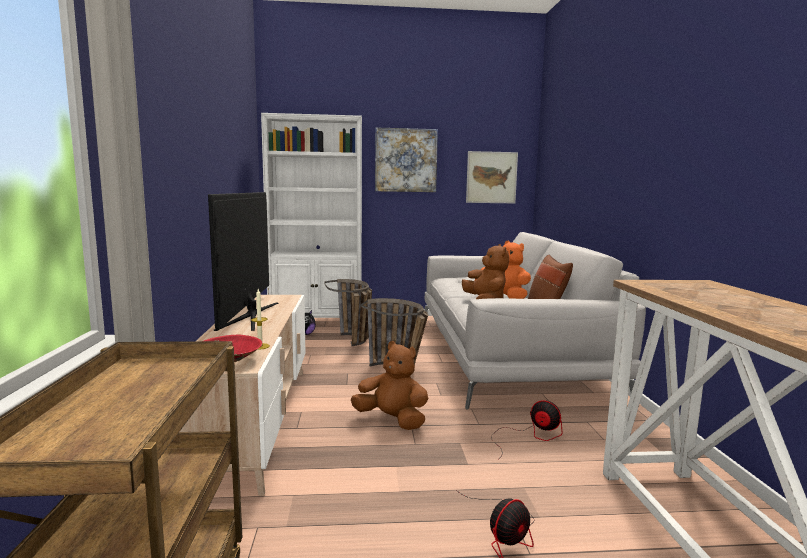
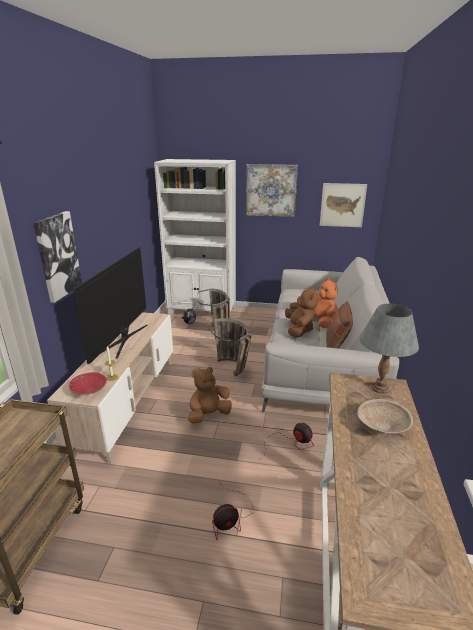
camera: 15 degrees right, 15 degrees up
(165, 167) = (57, 256): none -> picture
(392, 420) = (209, 415): brown plush toy -> brown plush toy turned 75 degrees counterclockwise
(692, 284) = (380, 388): none -> grey table lamp
(744, 302) = (381, 427): none -> beige bowl

